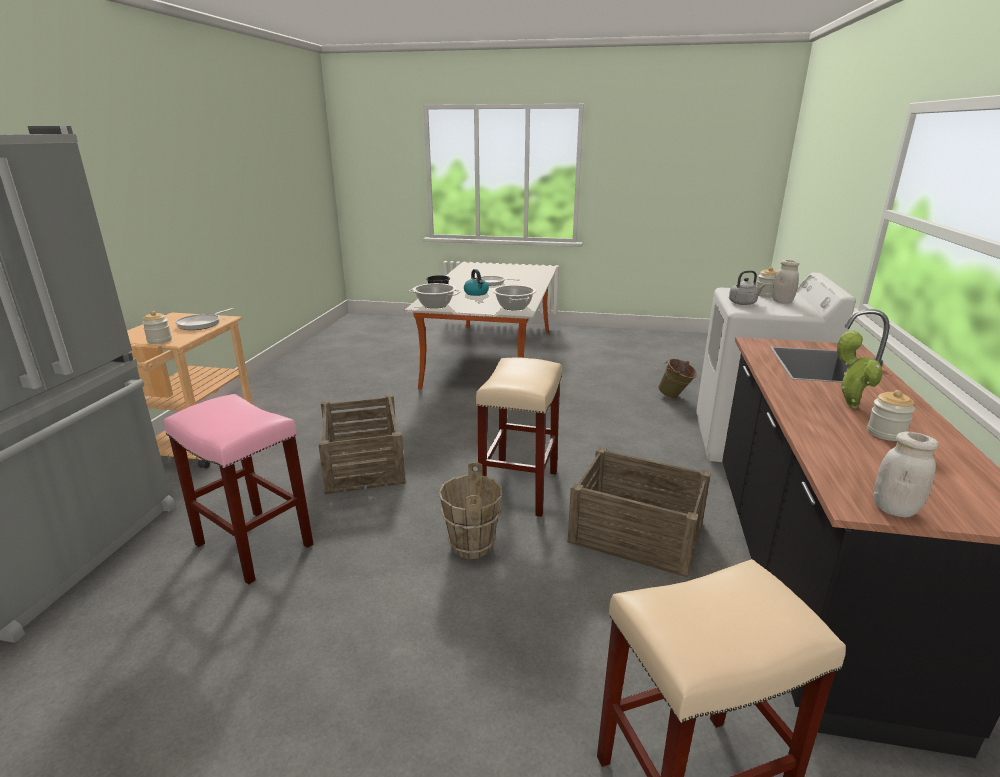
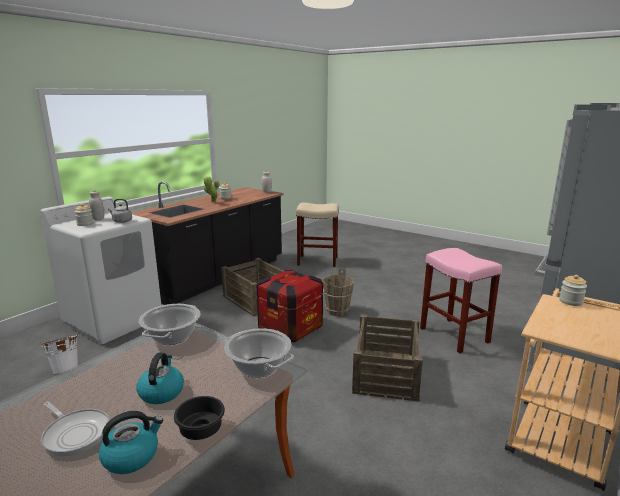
camera: 155 degrees left, 5 degrees down
(202, 324) = (557, 323): frying pan -> none
(458, 283) = (132, 456): none -> kettle
(519, 489) = (290, 328): beige stool -> crate
(675, 397) = (66, 370): green bucket -> white bucket

